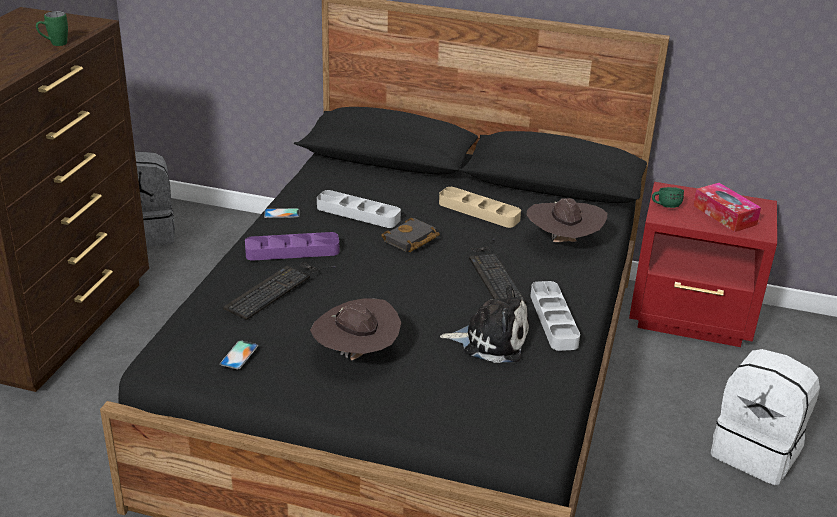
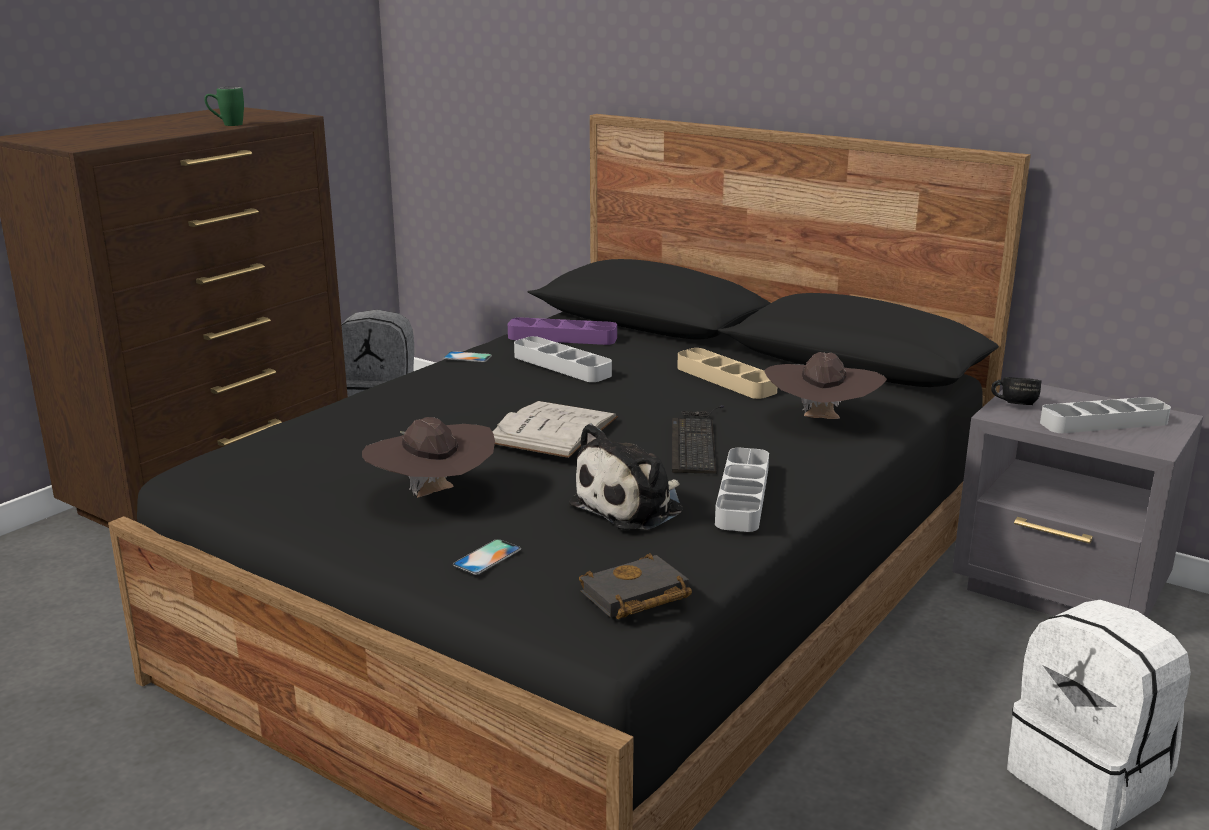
camera: 20 degrees right, 10 degrees down
(239, 355) = (282, 474): phone -> phone (487, 557)
(277, 288) = (389, 417): keyboard -> none
(292, 251) = (446, 390): purple tray -> purple tray (562, 337)
(397, 280) = (553, 429): none -> white book
(411, 240) = (606, 395): black book -> black book (634, 597)
(491, 340) = (632, 506): plush toy -> plush toy turned 105 degrees clockwise
(665, 206) = (1013, 404): green mug -> black mug
(692, 318) = (1061, 591): red nightstand -> grey nightstand
(724, 215) = (1103, 422): tissue box -> grey tray

